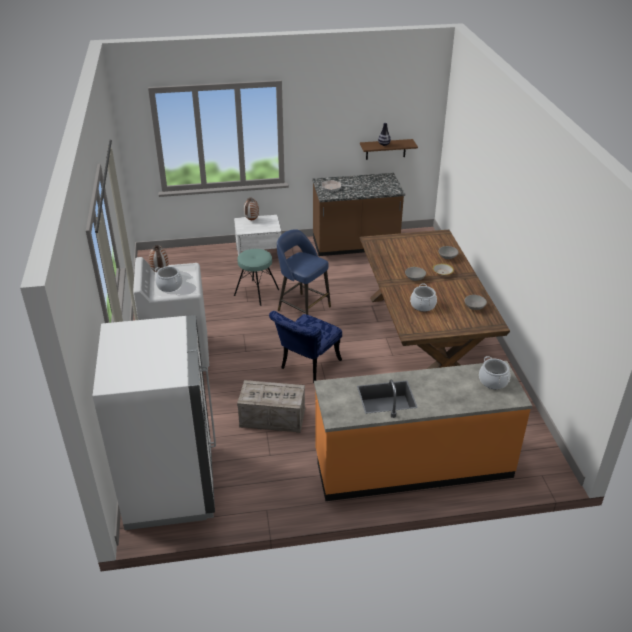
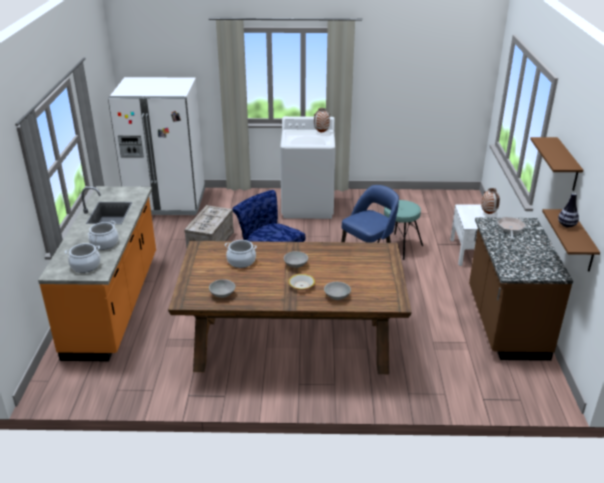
camera: 100 degrees right, 5 degrees down
(169, 286) = (299, 135): cooking pot -> cooking pot (104, 243)
(337, 122) = (567, 165): none -> brown shelf

